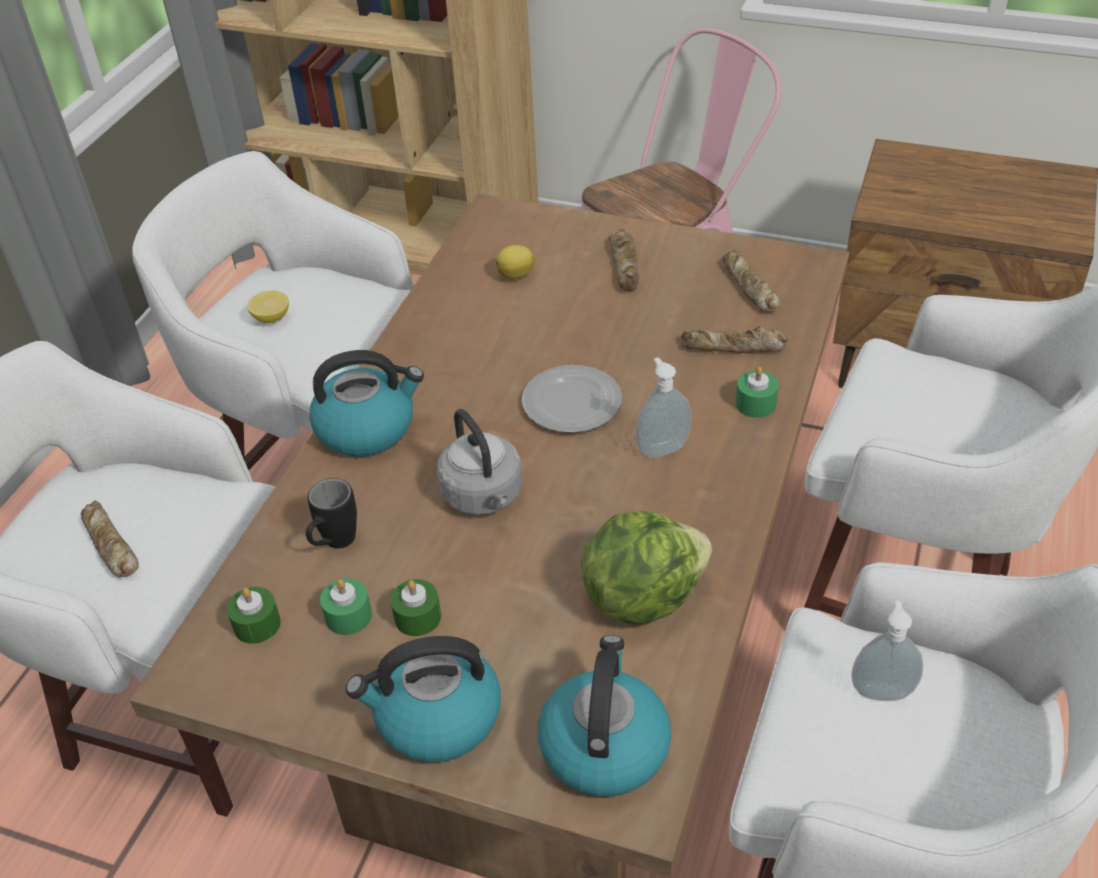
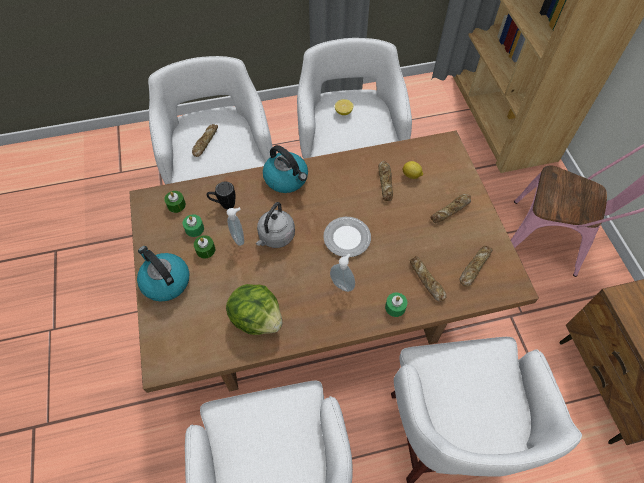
camera: 55 degrees right, 15 degrees up
(502, 310) = (385, 182): none -> bread
(604, 745) = (180, 341): kettle -> none
(881, 690) = (284, 433): soap dispenser -> soap dispenser (239, 238)

